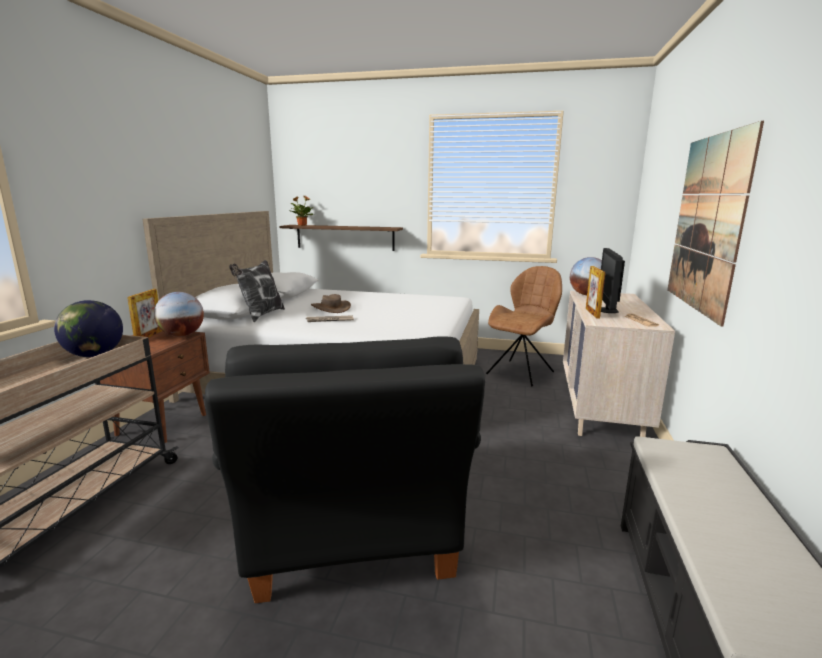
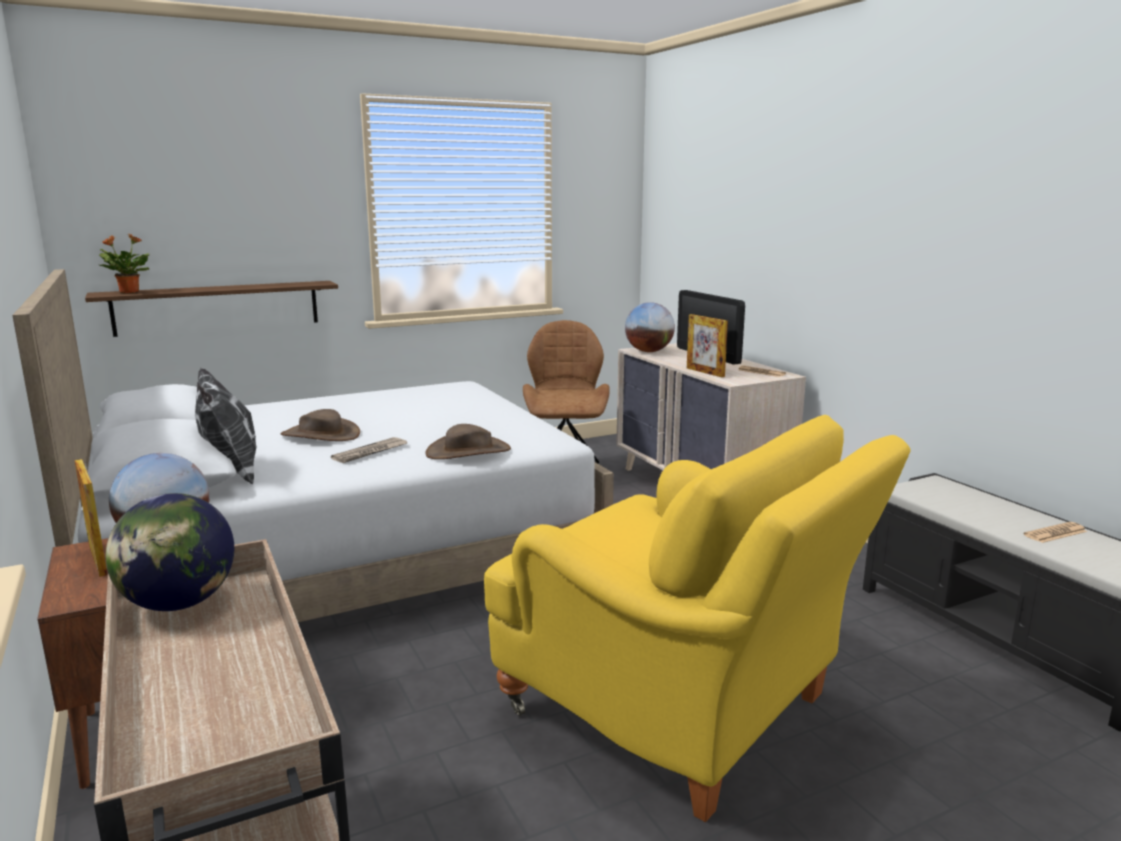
camera: 40 degrees left, 0 degrees up
(352, 534) = (681, 711): black armchair -> yellow armchair
(371, 330) = (468, 451): none -> brown hat
(707, 223) = (831, 258): picture -> none
(752, 544) = (1055, 533): none -> newspaper

